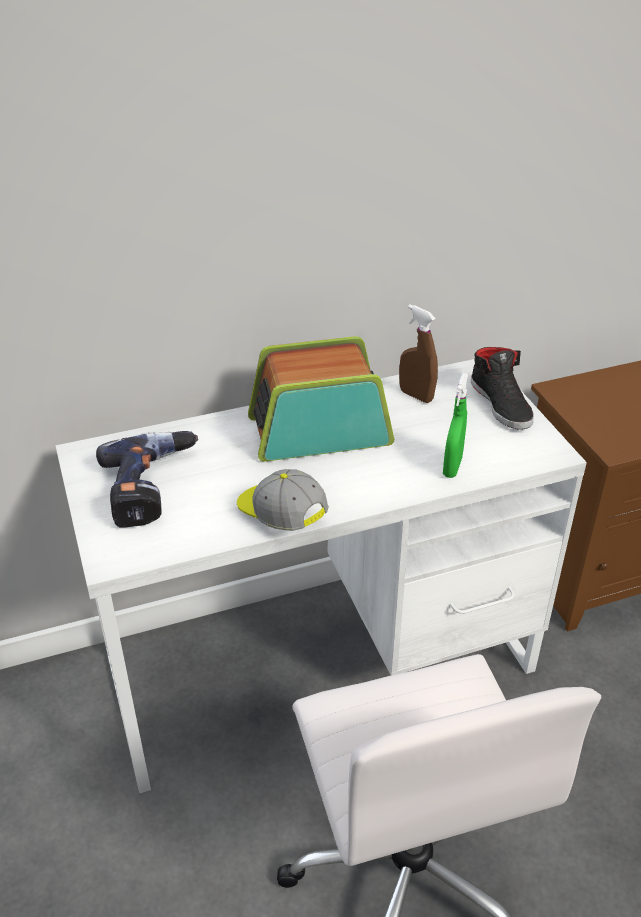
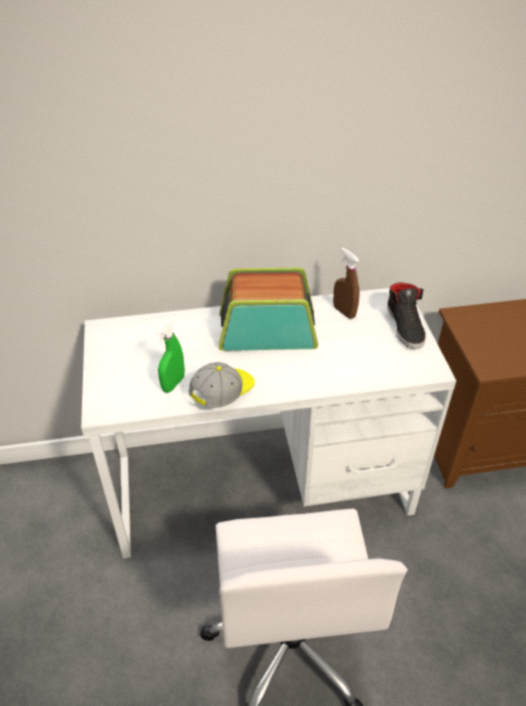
camera: 10 degrees right, 5 degrees up
(152, 488) = (141, 361): power drill -> none
(280, 515) = (223, 393): cap -> cap turned 75 degrees clockwise
(452, 467) = (355, 372): green spray bottle -> green spray bottle (173, 384)

